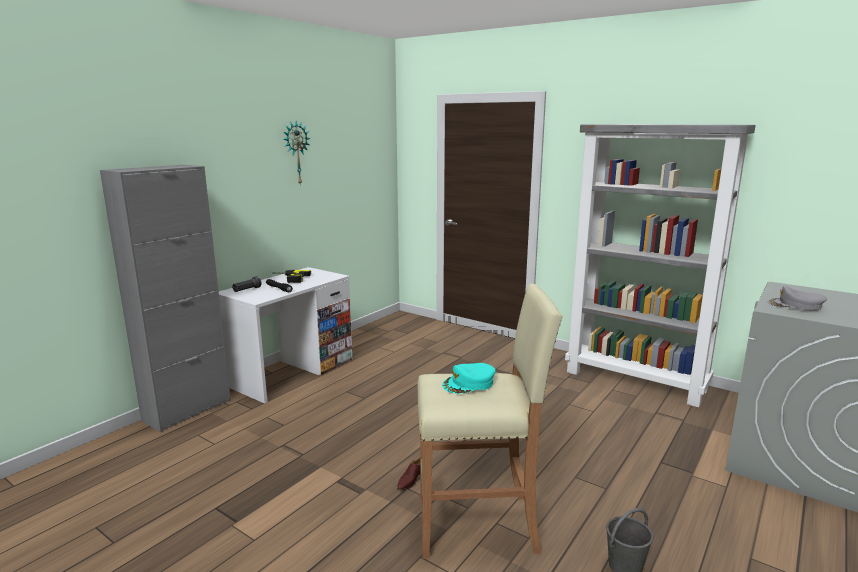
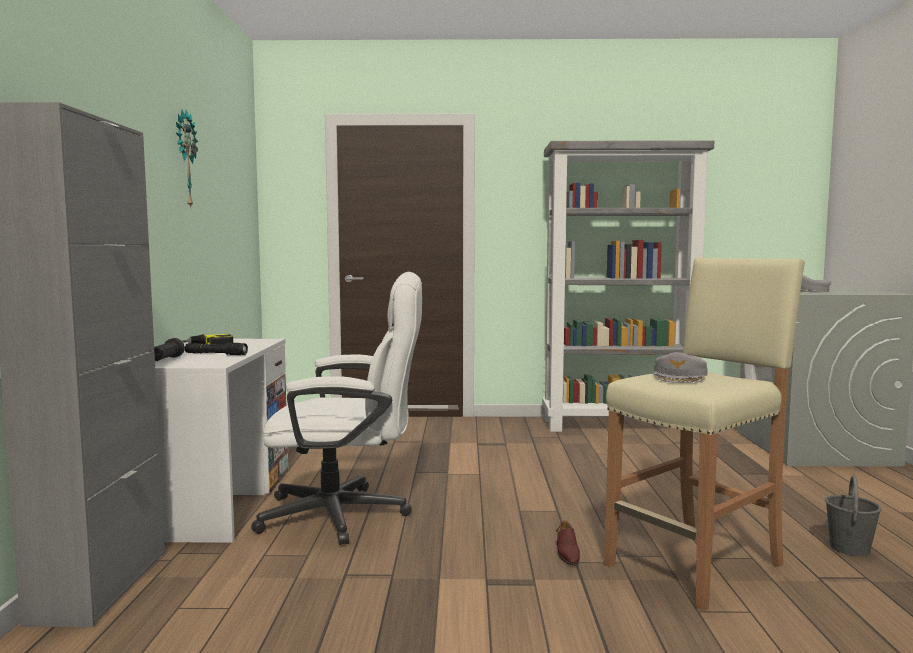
camera: 35 degrees left, 10 degrees down
(338, 404) = (348, 515): none -> white office chair
(469, 383) = (680, 376): turquoise cap -> grey cap

